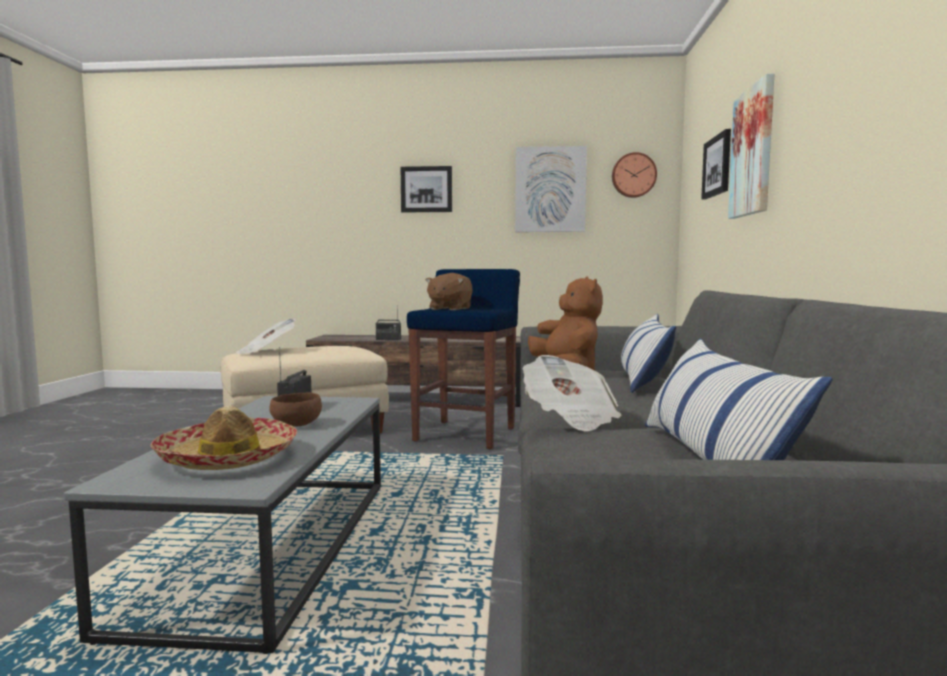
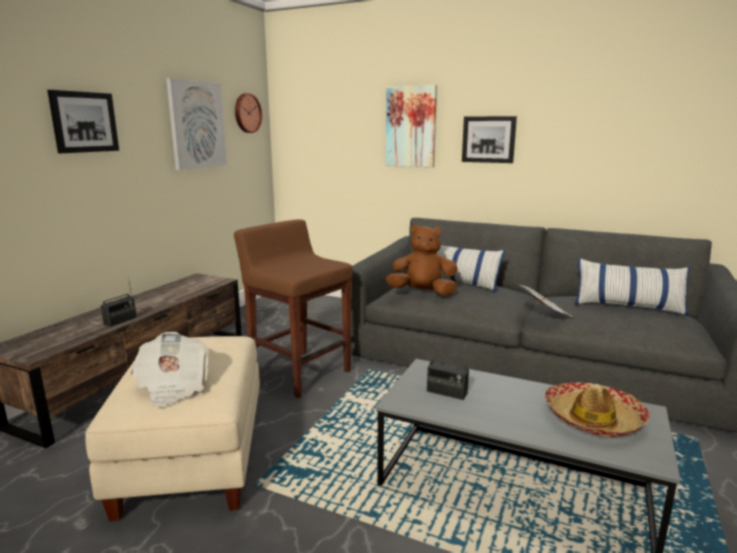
camera: 70 degrees left, 10 degrees up
(295, 425) = (503, 393): brown bowl -> none
(449, 309) = (295, 268): brown plush toy -> none
(466, 434) = (299, 373): blue stool -> brown stool
(717, 166) = (352, 123): picture -> picture (488, 139)

